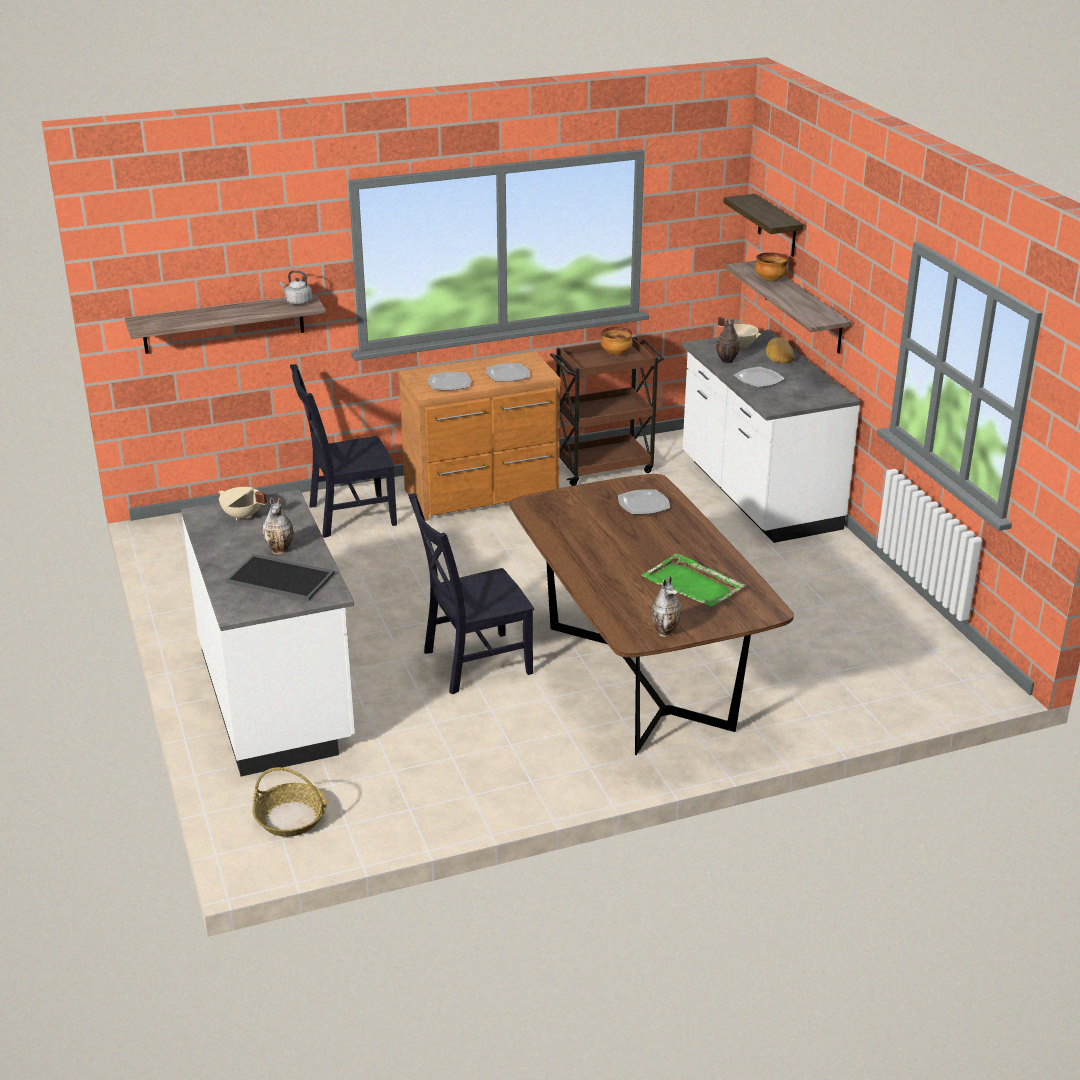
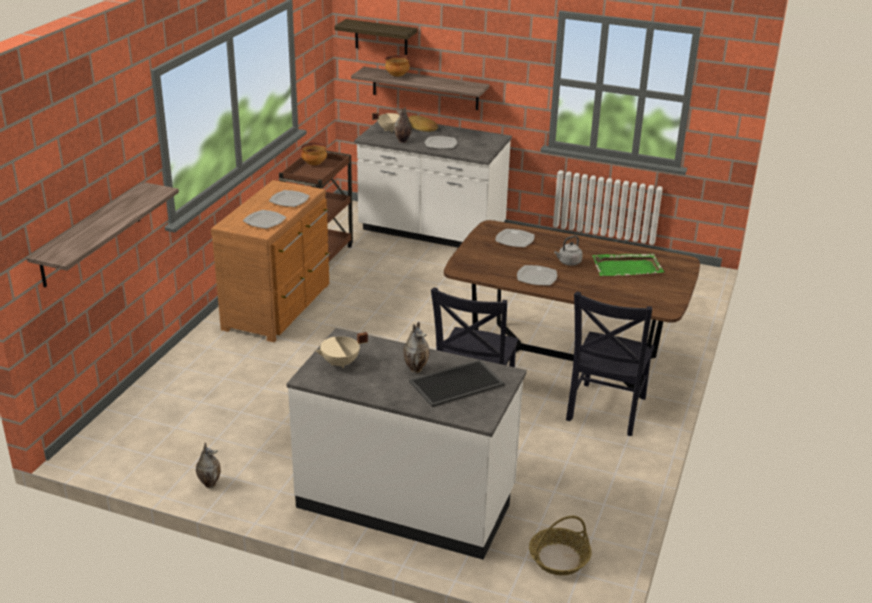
camera: 50 degrees left, 0 degrees up
(297, 302) = (145, 192): grey kettle -> grey kettle (568, 262)
(348, 516) = (216, 366): black chair -> black chair (605, 411)
(582, 545) = (536, 277): none -> plate
(665, 631) = (669, 297): vase -> vase (209, 483)

